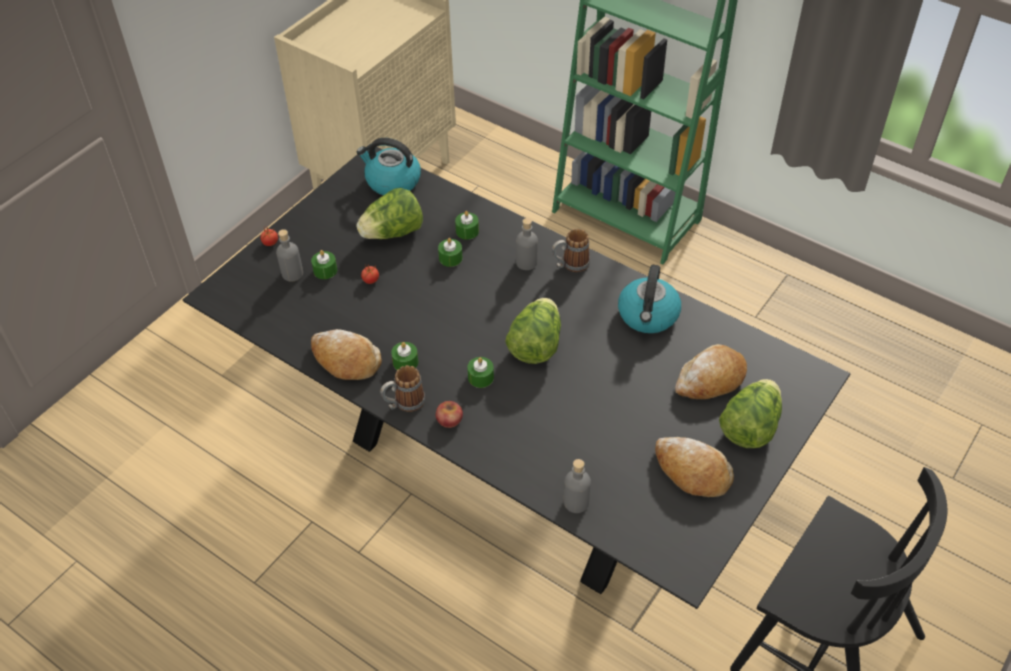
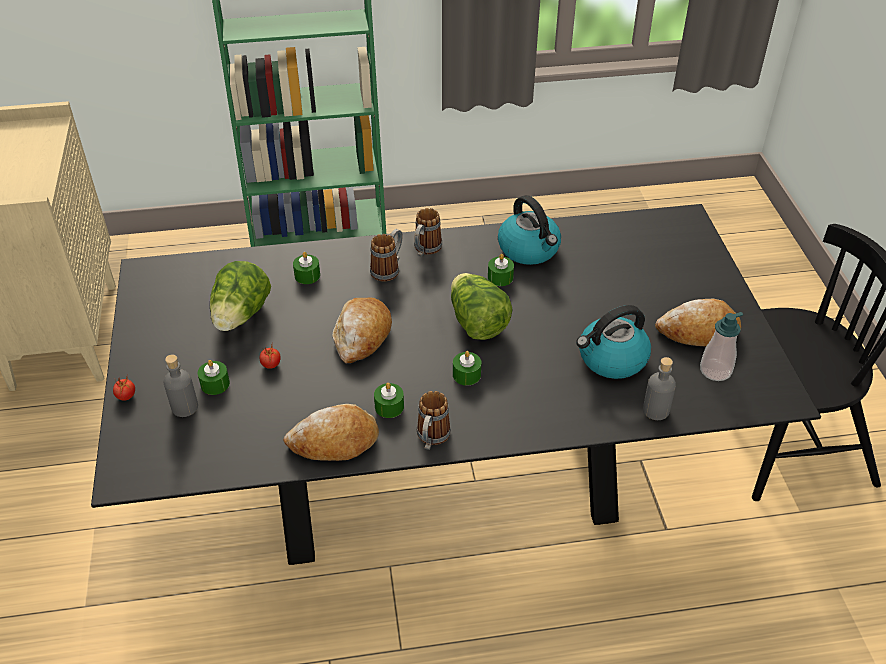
camera: 45 degrees left, 5 degrees down
(392, 181) = (185, 277): kettle -> kettle (611, 359)
(449, 420) = (485, 423): apple -> none
(450, 258) = (320, 304): green candle -> green candle (500, 277)
(526, 262) = (388, 269): grey bottle -> mug
(662, 510) = (715, 370): none -> soap dispenser
(710, 380) = (627, 264): bread -> bread (362, 336)
(749, 427) = (692, 277): lettuce -> none

